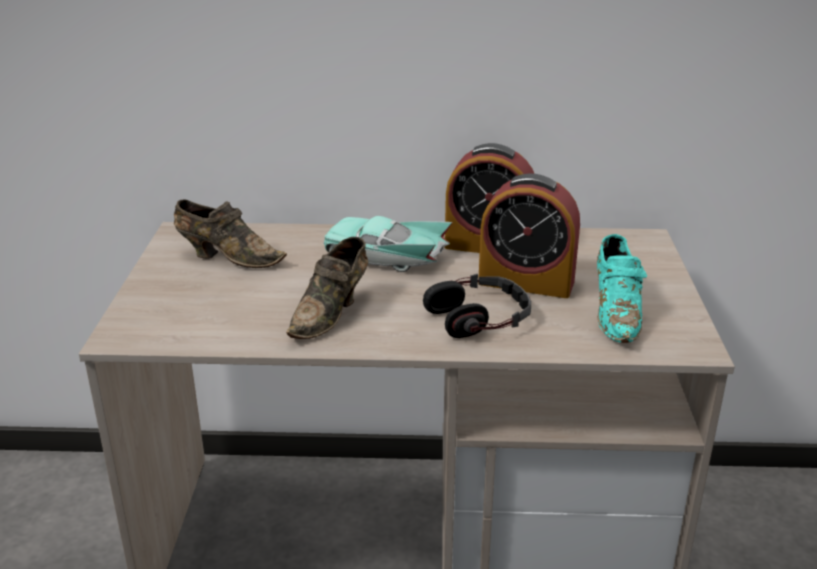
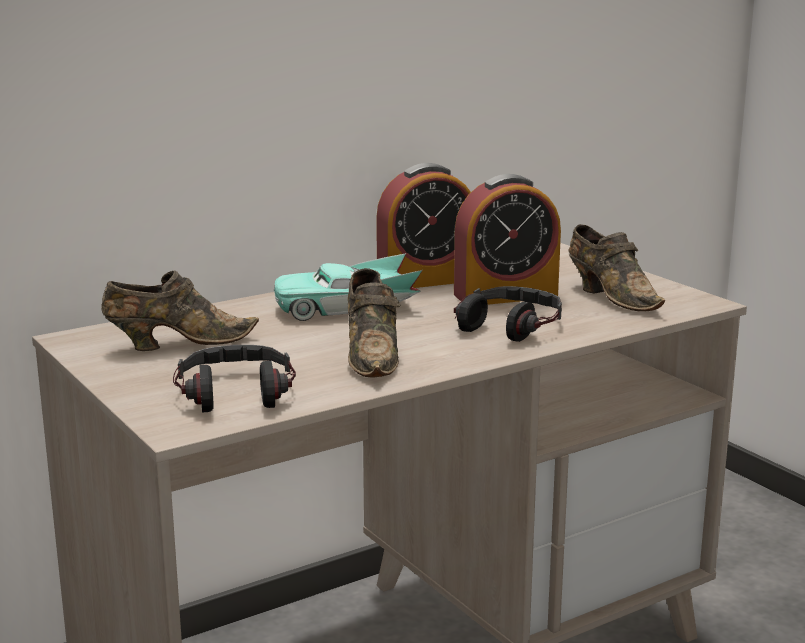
camera: 35 degrees left, 10 degrees down
(195, 317) = (235, 393): none -> headphones
(616, 313) = (612, 297): turquoise shoe -> brown shoe

